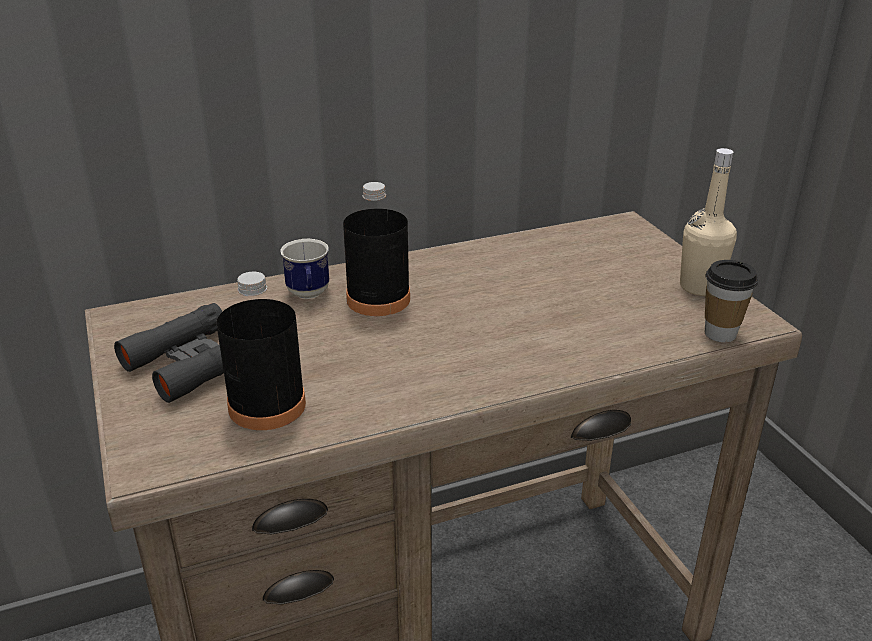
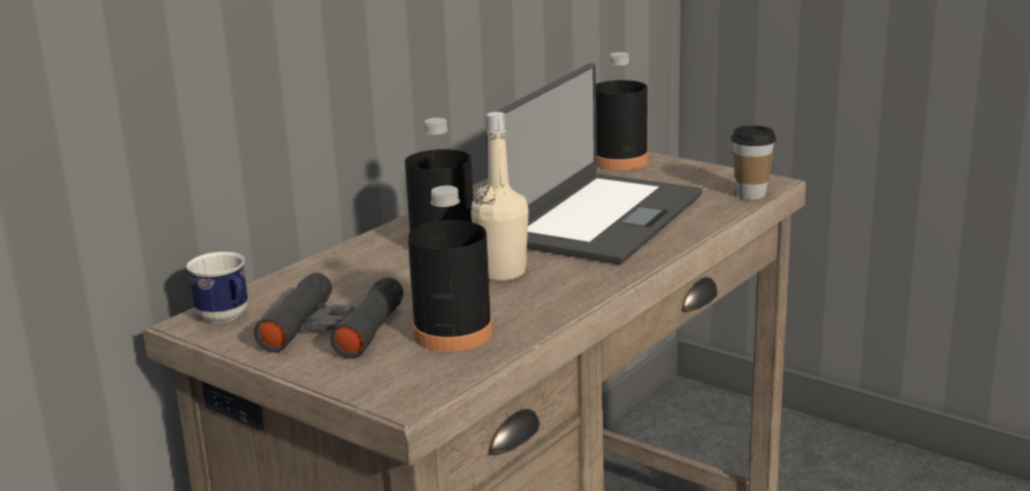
camera: 30 degrees left, 10 degrees down
(309, 295) = (371, 259): mug -> mug (227, 318)
(542, 315) = (601, 218): none -> laptop
(639, 249) = (619, 161): none -> black bottle
(700, 287) = (699, 172): beige bottle -> beige bottle (502, 273)

